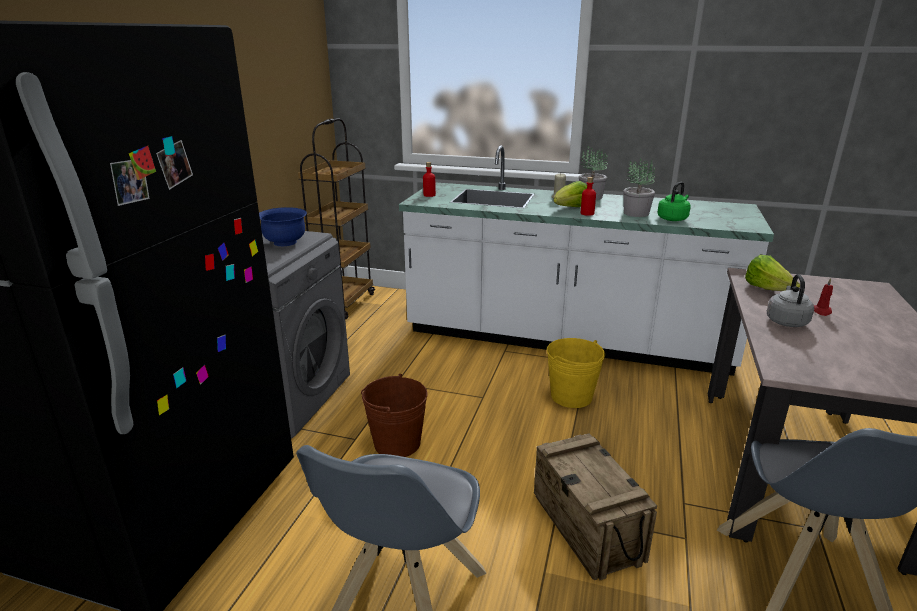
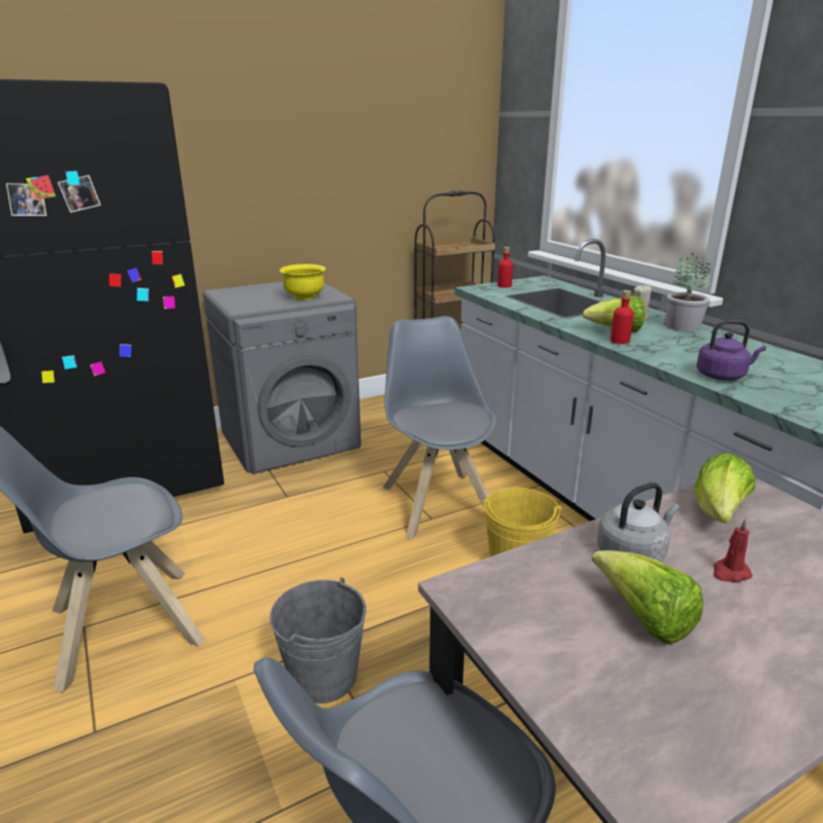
camera: 45 degrees right, 0 degrees up
(285, 243) = (304, 297): blue bowl -> yellow bowl
(397, 443) = (306, 516): brown bucket -> none
(468, 384) = (438, 501): none -> grey chair
(587, 527) = (323, 676): crate -> grey bucket
(636, 213) = (687, 357): potted plant -> none
(673, 218) = (723, 376): green kettle -> purple kettle
(844, 343) = (643, 619): none -> lettuce

